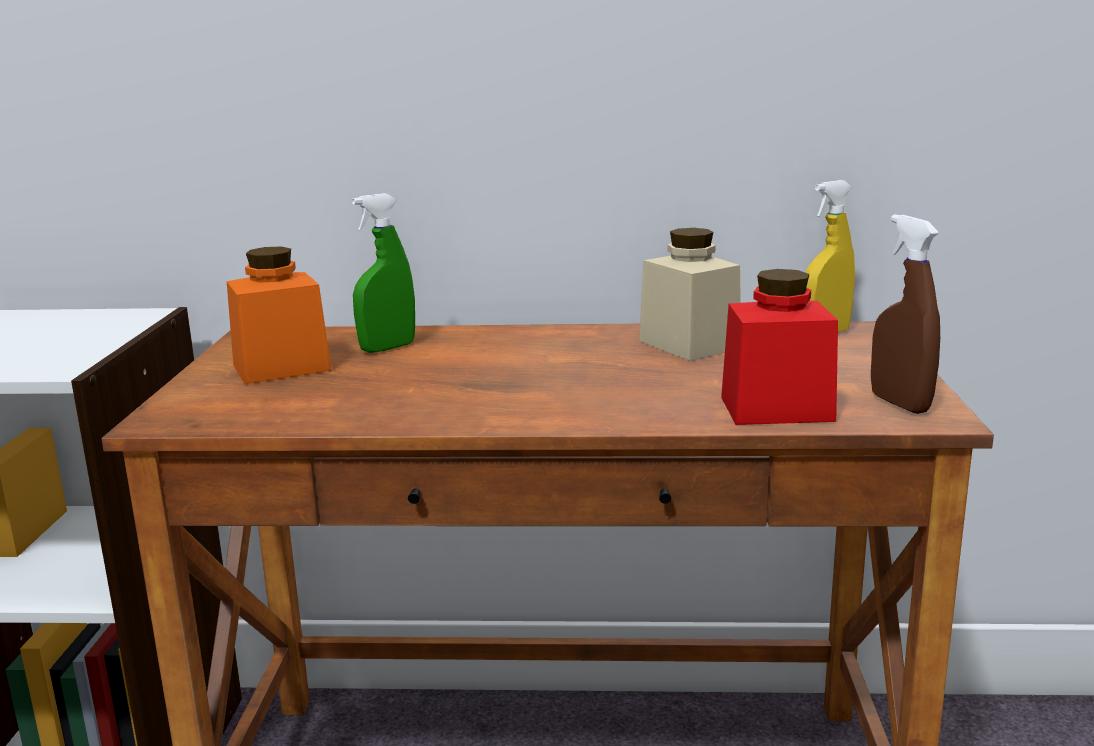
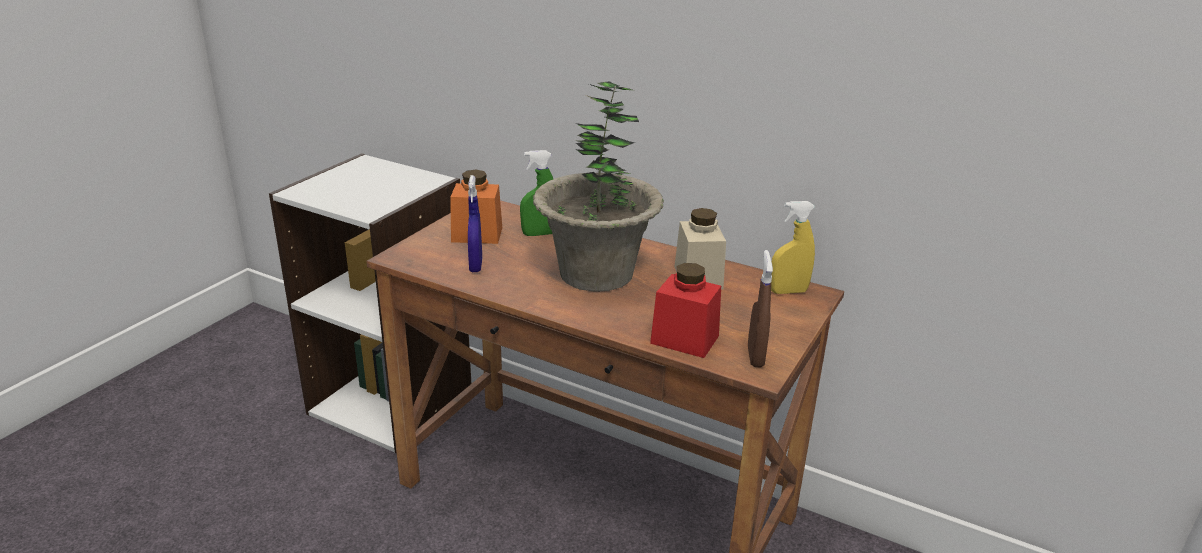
camera: 25 degrees right, 10 degrees up
(325, 401) = (476, 266): none -> blue spray bottle
(538, 370) = (596, 274): none -> potted plant

